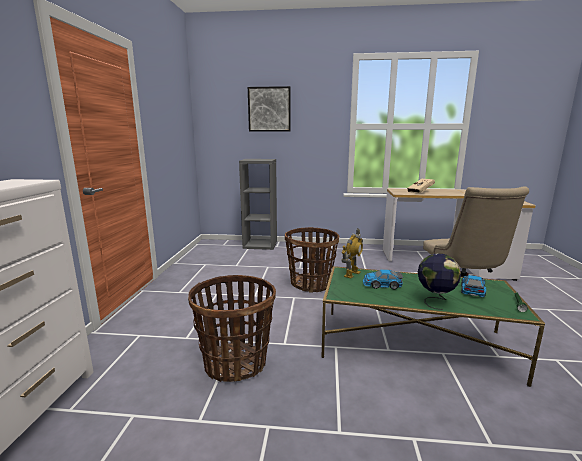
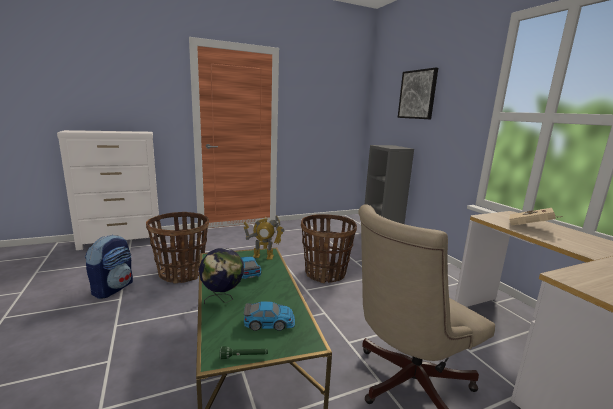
camera: 60 degrees right, 0 degrees up
(227, 434) = (113, 288): none -> backpack

